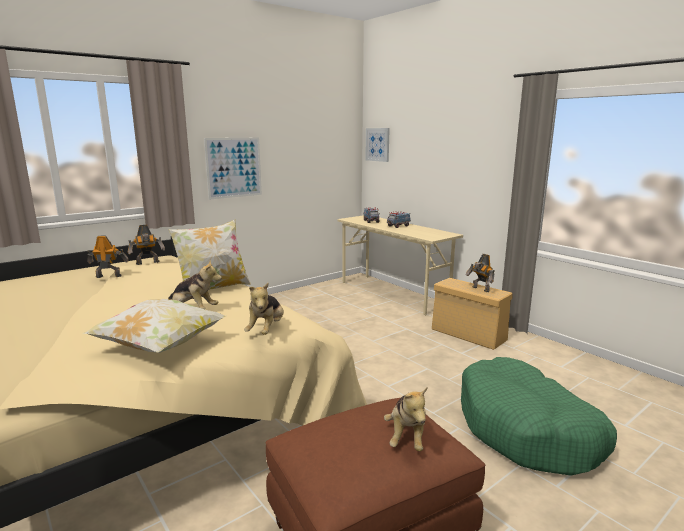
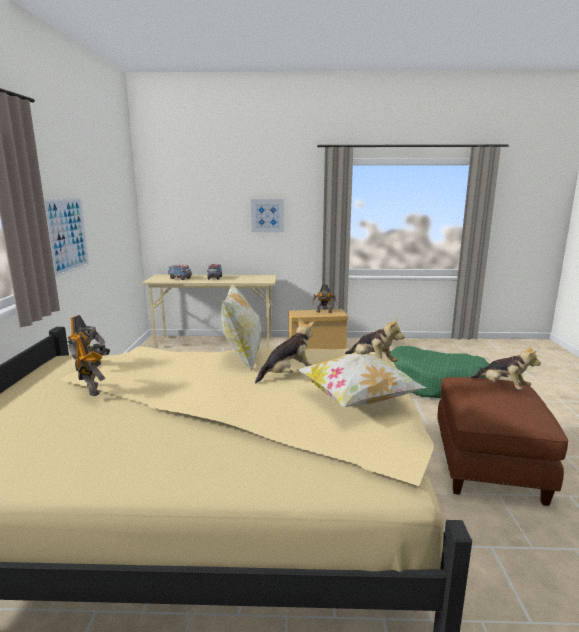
camera: 50 degrees left, 0 degrees up
(109, 276) = (95, 389): toy robot -> toy robot turned 120 degrees clockwise
(378, 144) = (162, 202): picture -> picture (267, 215)

